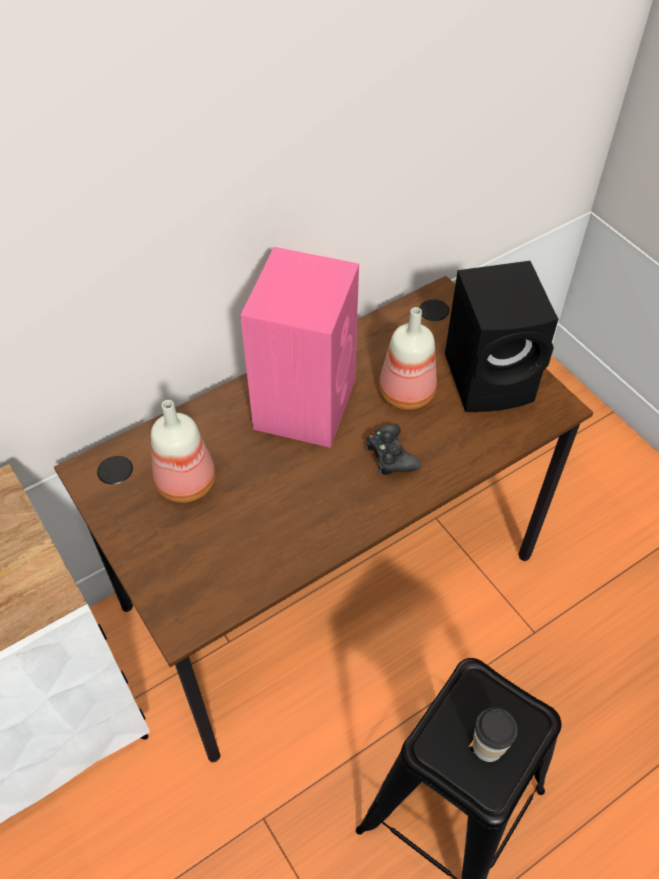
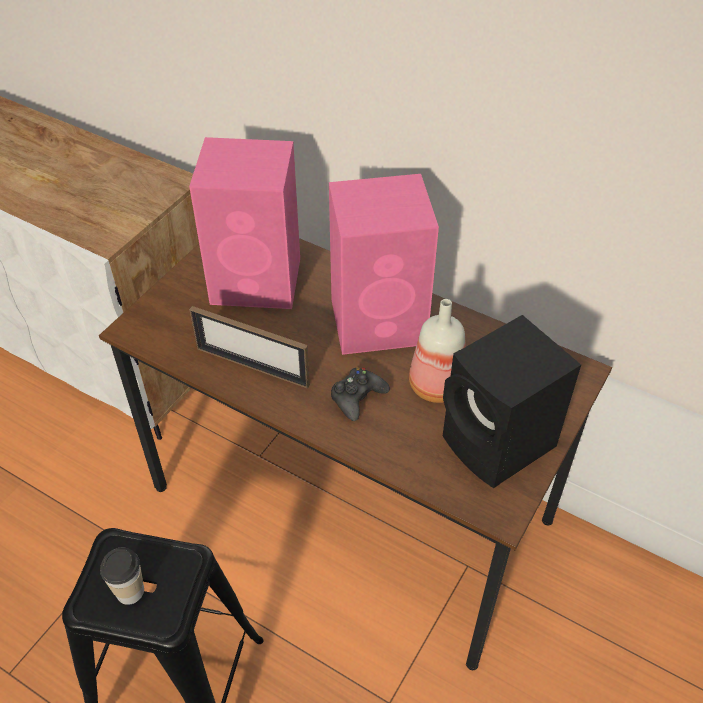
camera: 65 degrees right, 5 degrees down
(185, 480) = (258, 281): bottle -> pink speaker
(304, 526) = (252, 366): none -> picture frame

